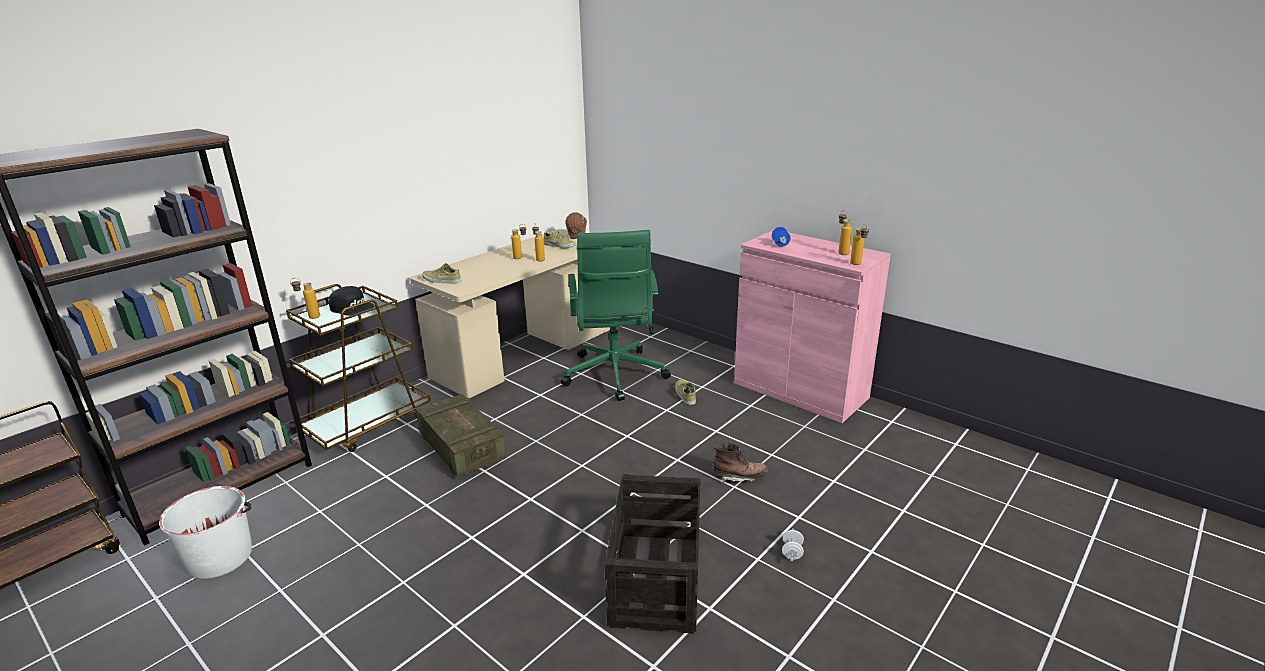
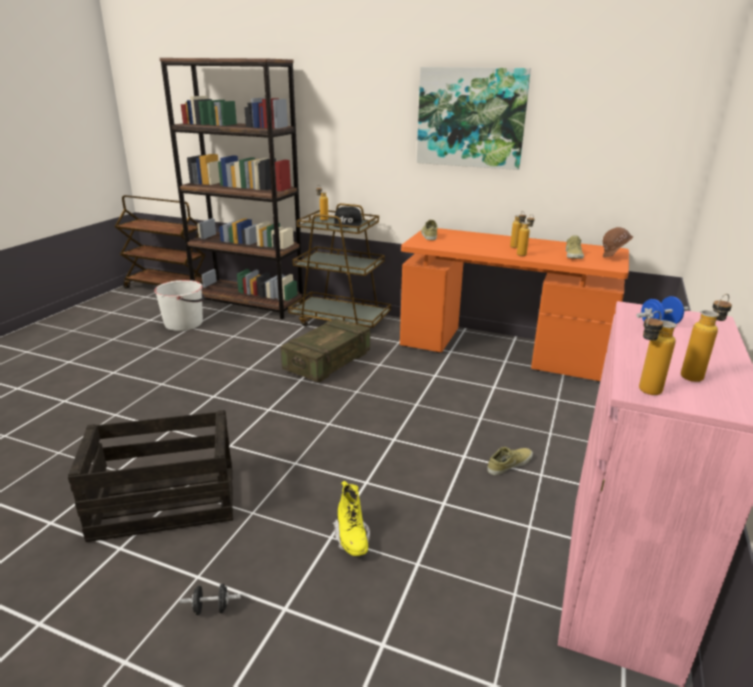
camera: 70 degrees right, 0 degrees up
(426, 154) = (471, 118): none -> picture
(524, 354) = (502, 350): beige desk -> orange desk
(614, 376) = (508, 407): green office chair -> none
(739, 477) = (352, 538): brown boot -> yellow boot
(792, 552) = (211, 608): white dumbbell -> black dumbbell

